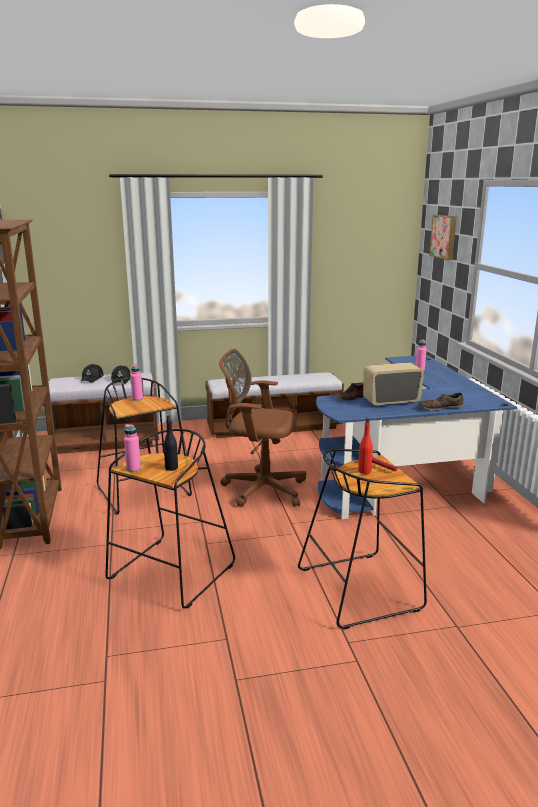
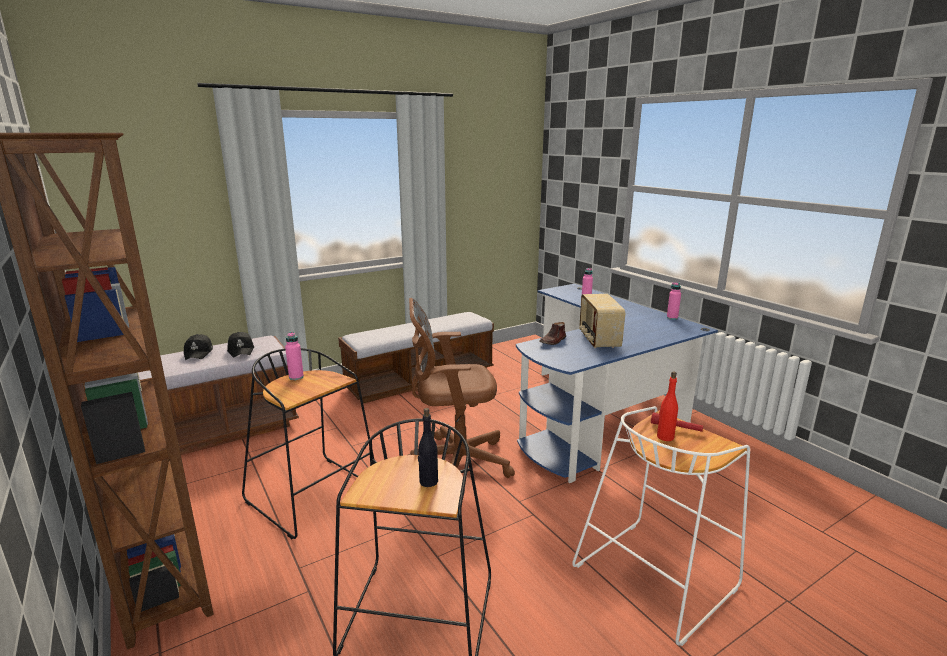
camera: 20 degrees left, 0 degrees up
(133, 469) = (376, 495): pink bottle -> pink bottle (672, 318)
(360, 588) = (655, 575): black stool -> white stool
(391, 401) = (598, 340): radio -> radio turned 60 degrees counterclockwise
(440, 407) = (652, 341): brown shoe -> none
(444, 236) = (579, 160): picture -> none

